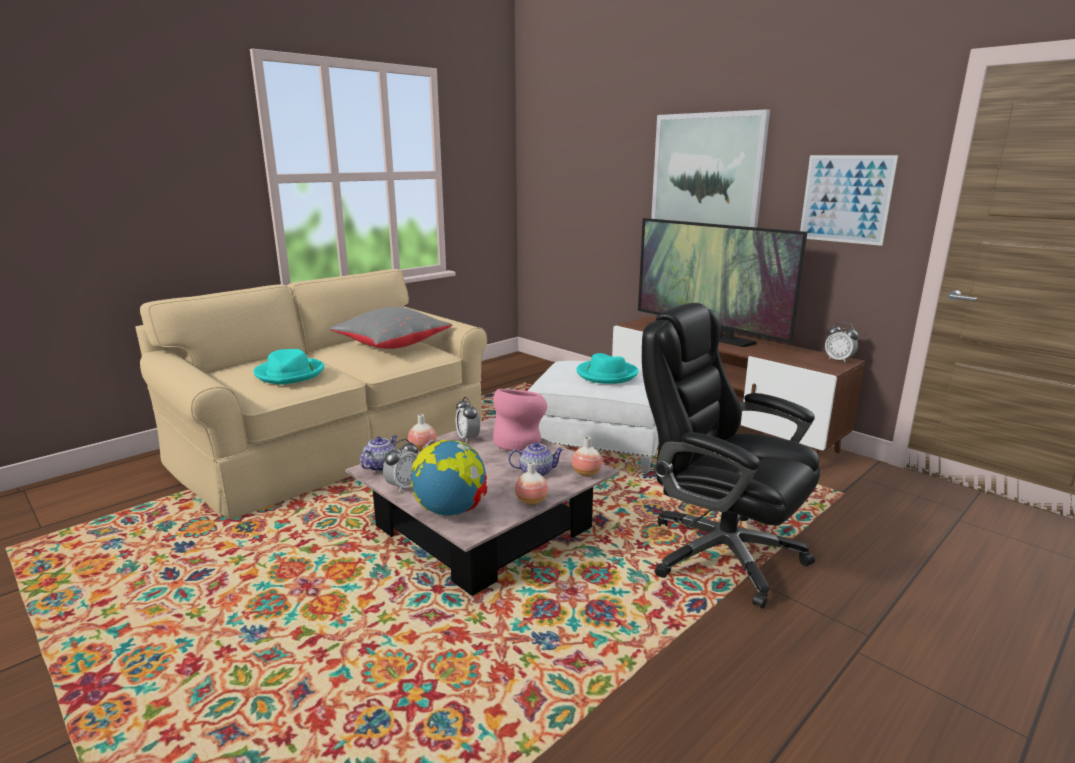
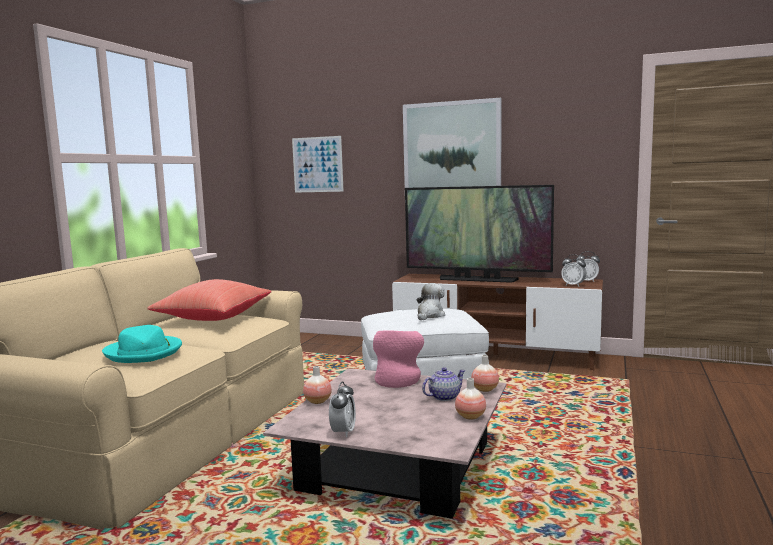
camera: 25 degrees left, 10 degrees down
(380, 466) = (297, 422): teapot -> none
(391, 345) = (213, 318): grey pillow -> red pillow
(451, 511) = (415, 439): globe -> none
(468, 438) = (349, 386): alarm clock -> alarm clock (573, 285)
(606, 374) = (429, 315): turquoise hat -> plush toy
(719, 553) = (597, 435): black office chair -> none
(845, 199) = (570, 160): picture -> picture (317, 164)

